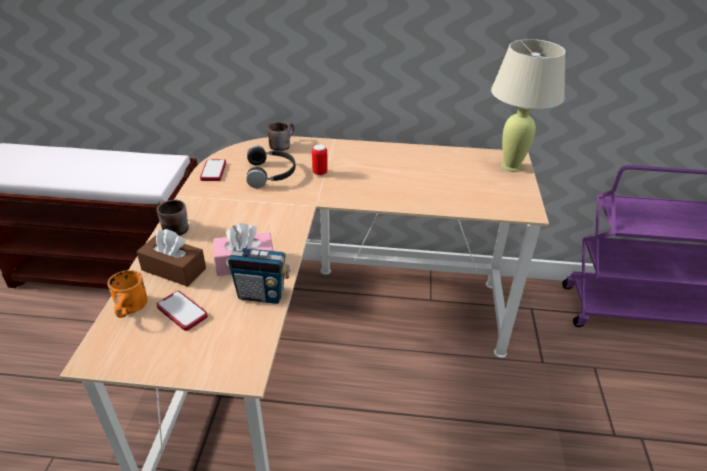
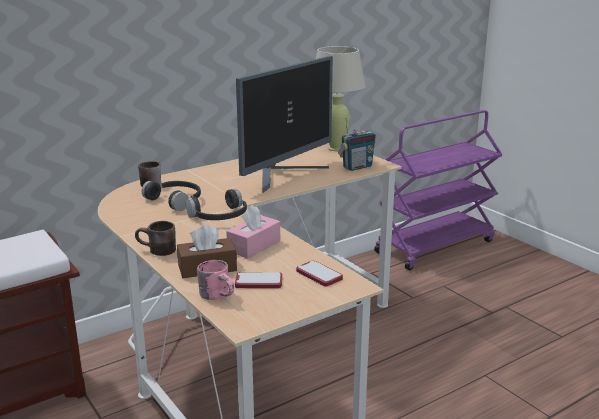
camera: 40 degrees left, 15 degrees down
(133, 309) = (219, 295): orange mug -> pink mug
(213, 171) = (122, 214): phone -> phone (319, 275)
(261, 295) = (296, 254): radio -> radio (357, 167)
(274, 210) = (220, 216): none -> black headphones
(320, 173) = (214, 189): can -> none
(406, 182) = (284, 175): none -> monitor

